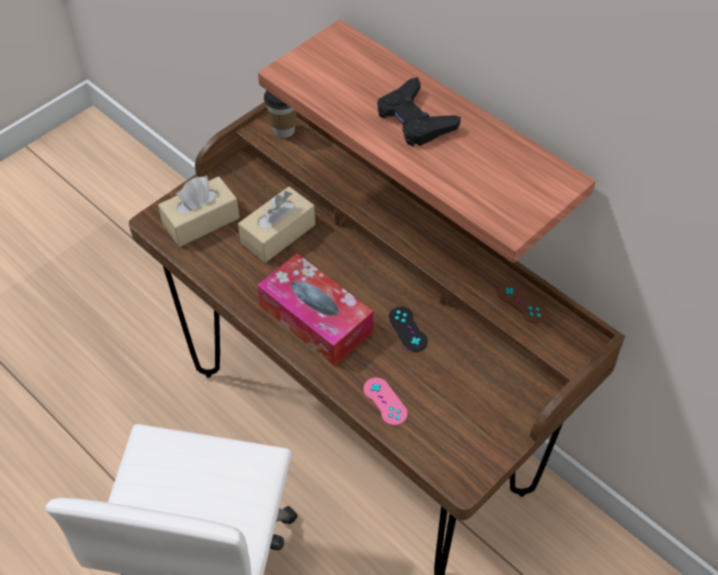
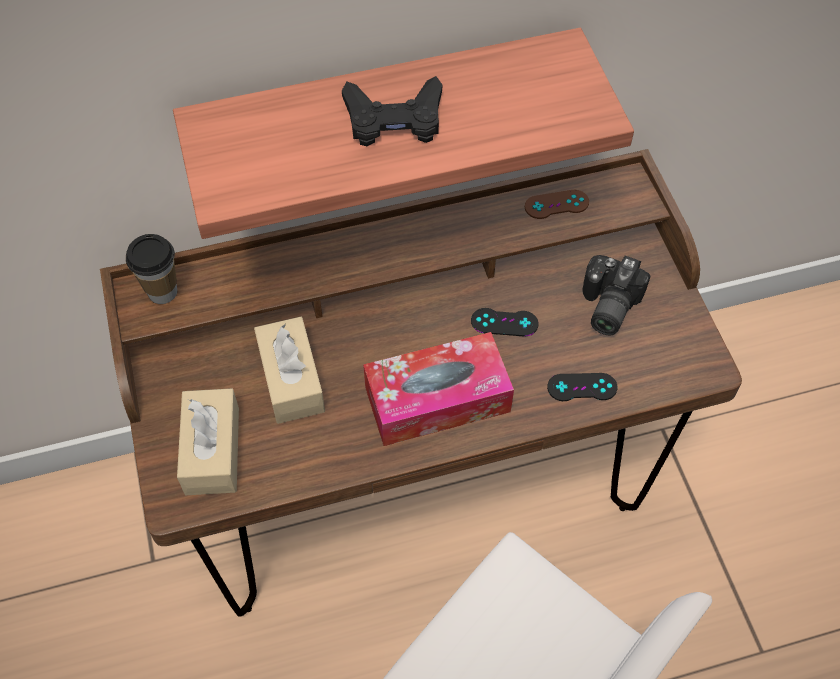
camera: 60 degrees left, 5 degrees up
(385, 401) = (582, 387): pink game controller -> black game controller
(470, 386) = (605, 306): none -> camera

